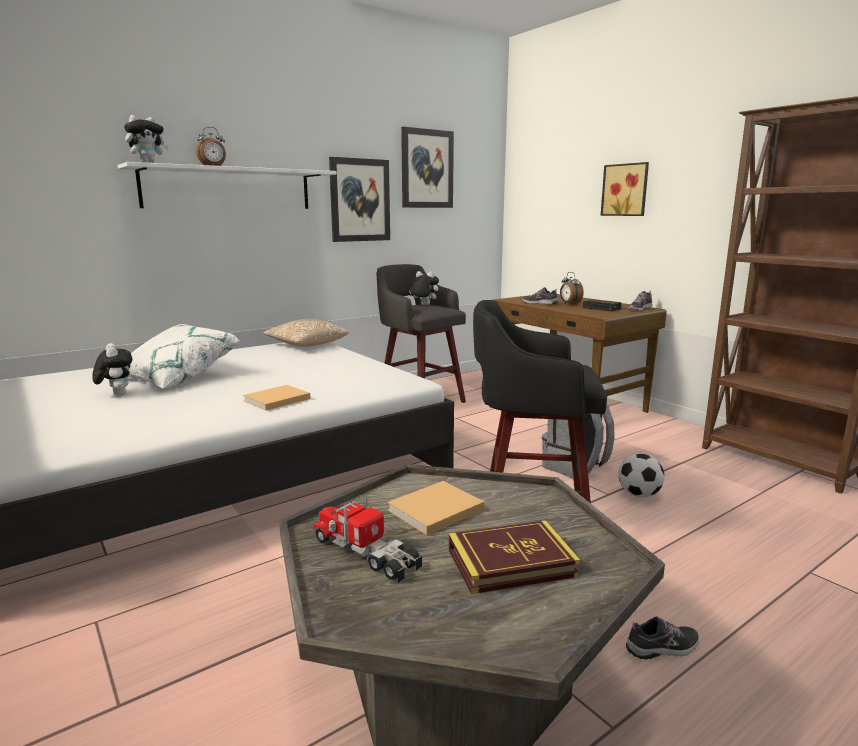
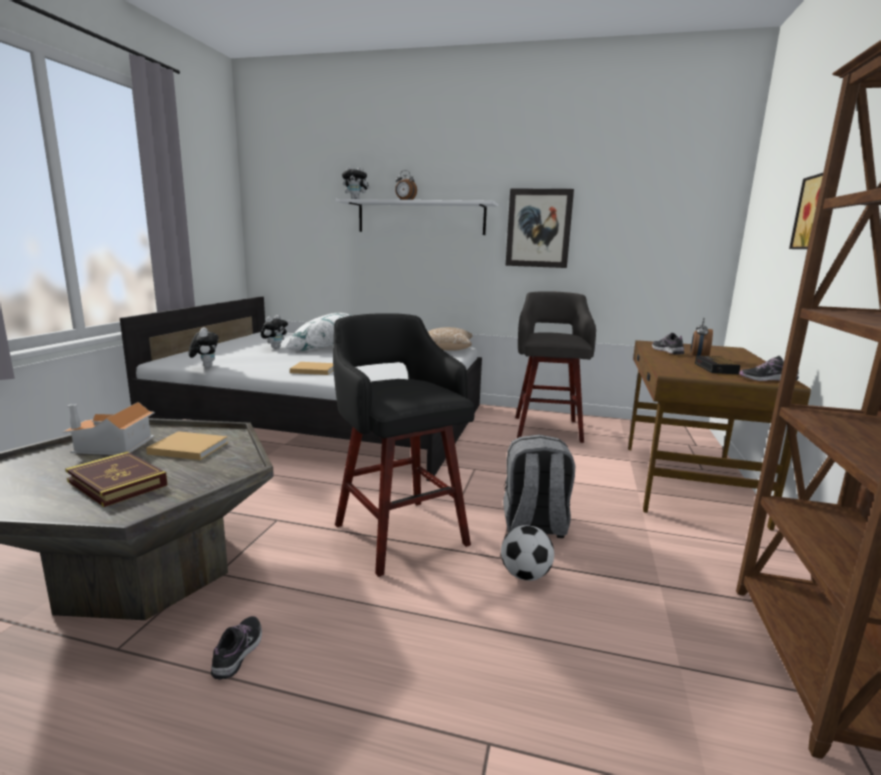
camera: 50 degrees right, 0 degrees up
(366, 552) = (113, 446): toy truck -> toy house
(423, 305) = (564, 334): plush toy -> plush toy (205, 366)
(427, 169) = (624, 196): picture -> none
(662, 648) = (239, 652): shoe -> shoe turned 120 degrees counterclockwise

